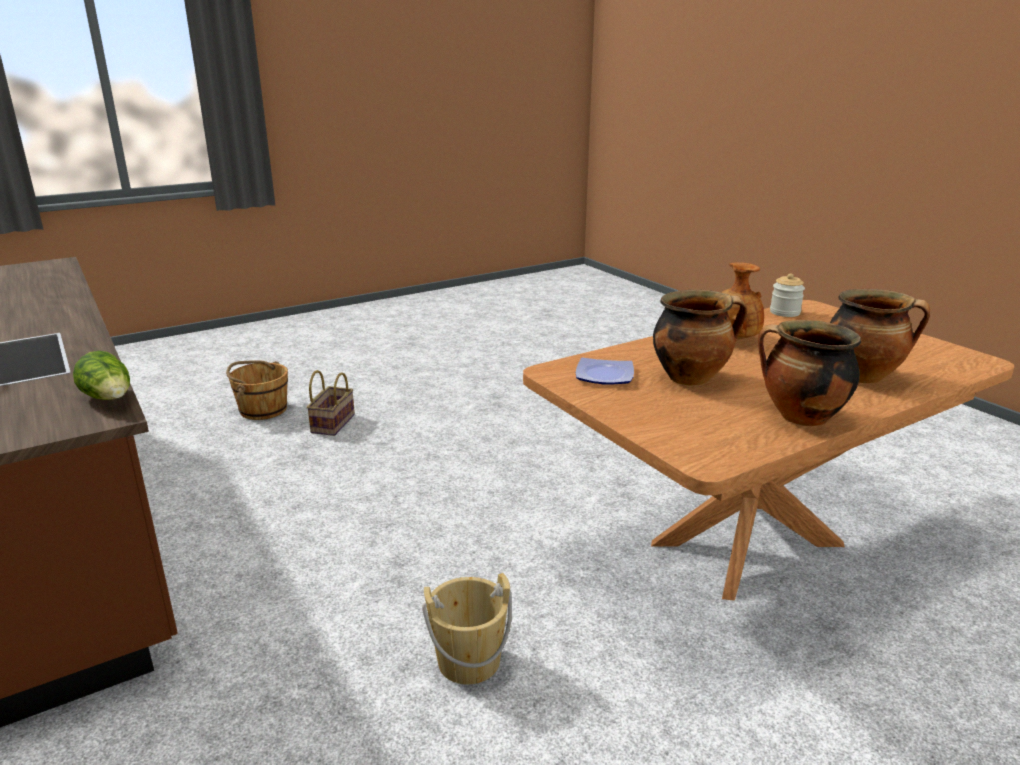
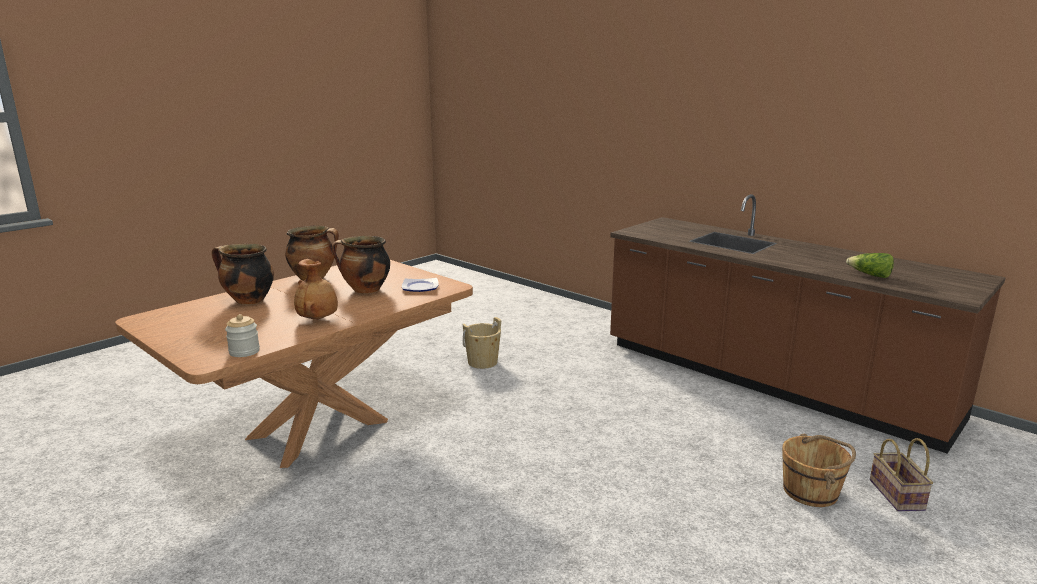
camera: 165 degrees right, 5 degrees down
(110, 398) = (643, 235): lettuce -> lettuce (870, 275)
(332, 423) = (717, 486): basket -> basket (898, 495)

